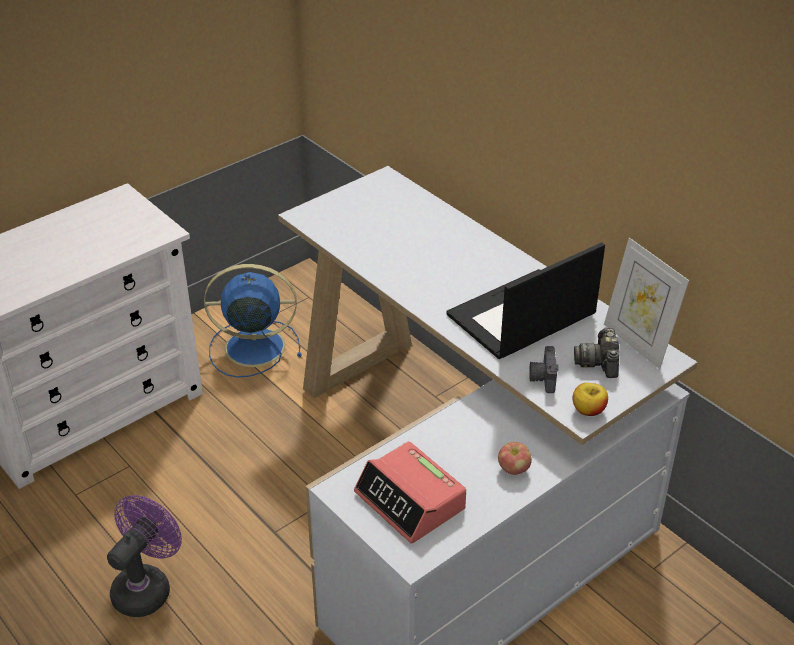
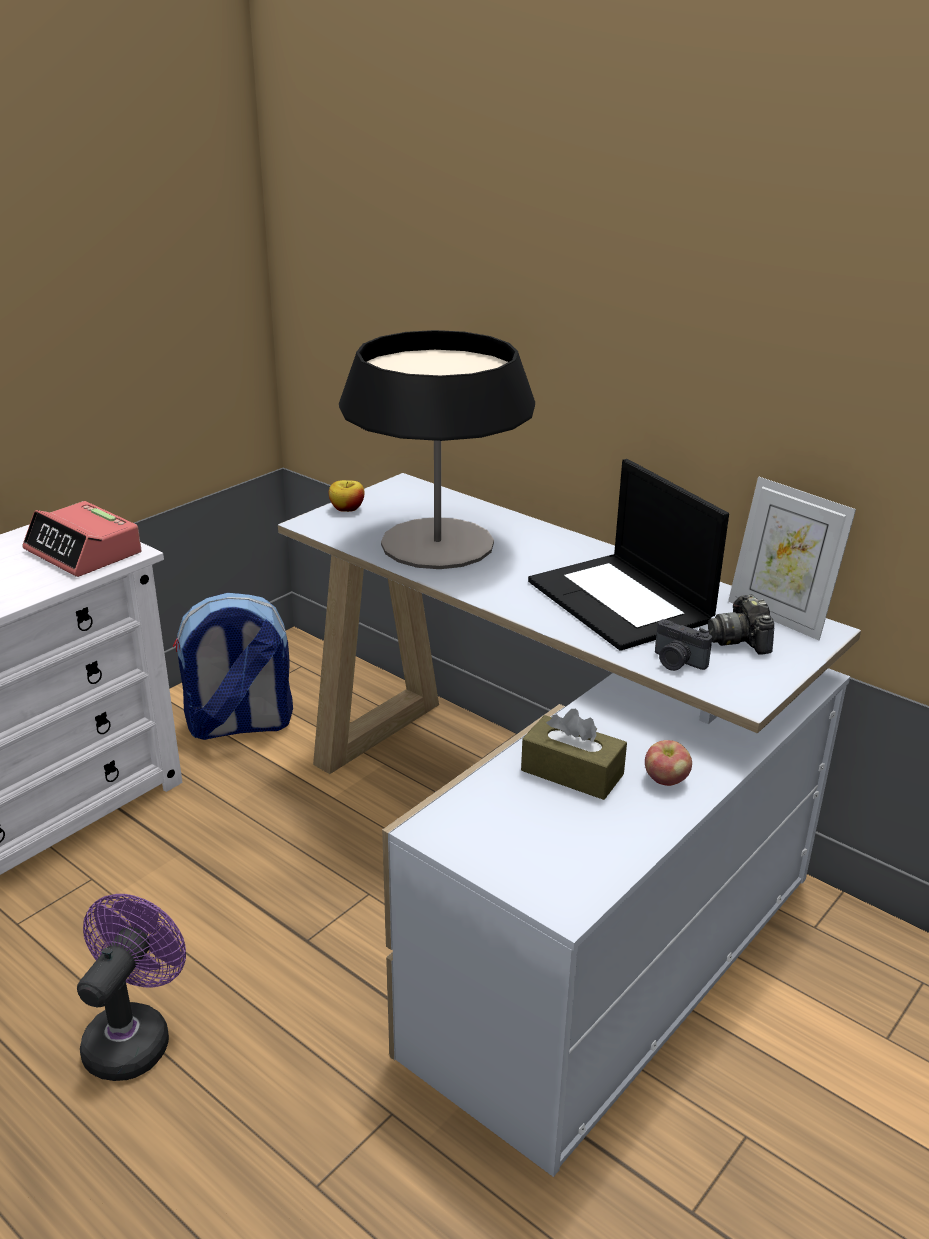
camera: 10 degrees left, 10 degrees down
(252, 347) = (239, 725): blue fan -> backpack
(396, 245) = (437, 543): none -> table lamp
(410, 501) = (538, 833): alarm clock -> alarm clock (84, 552)
(448, 455) = (572, 772): none -> brown tissue box
(521, 317) = (622, 601): laptop -> laptop turned 75 degrees counterclockwise
(542, 379) = (677, 662): camera -> camera turned 45 degrees counterclockwise
(588, 410) = (752, 691): apple -> apple (347, 509)

